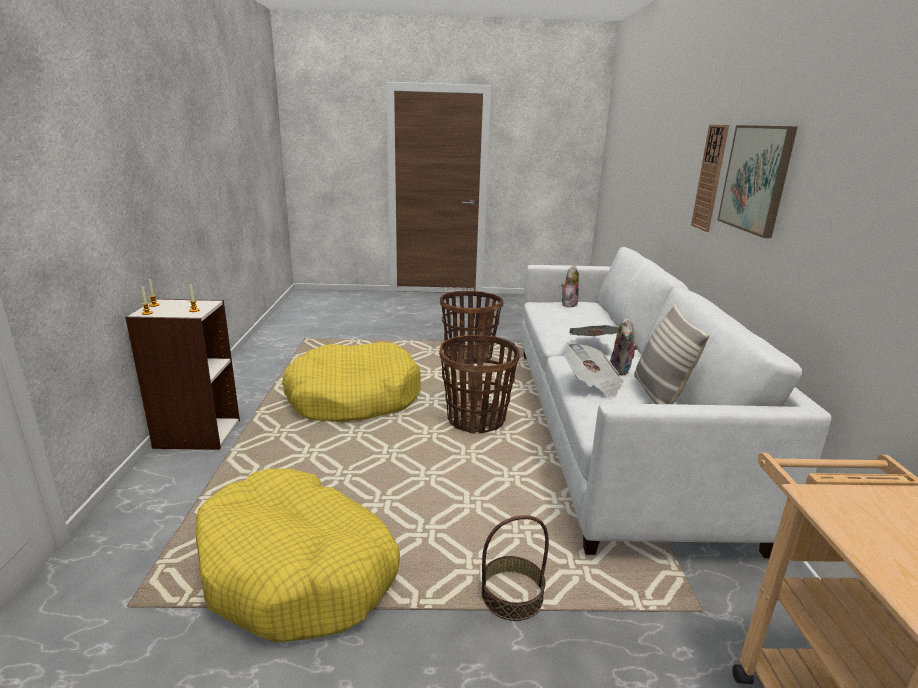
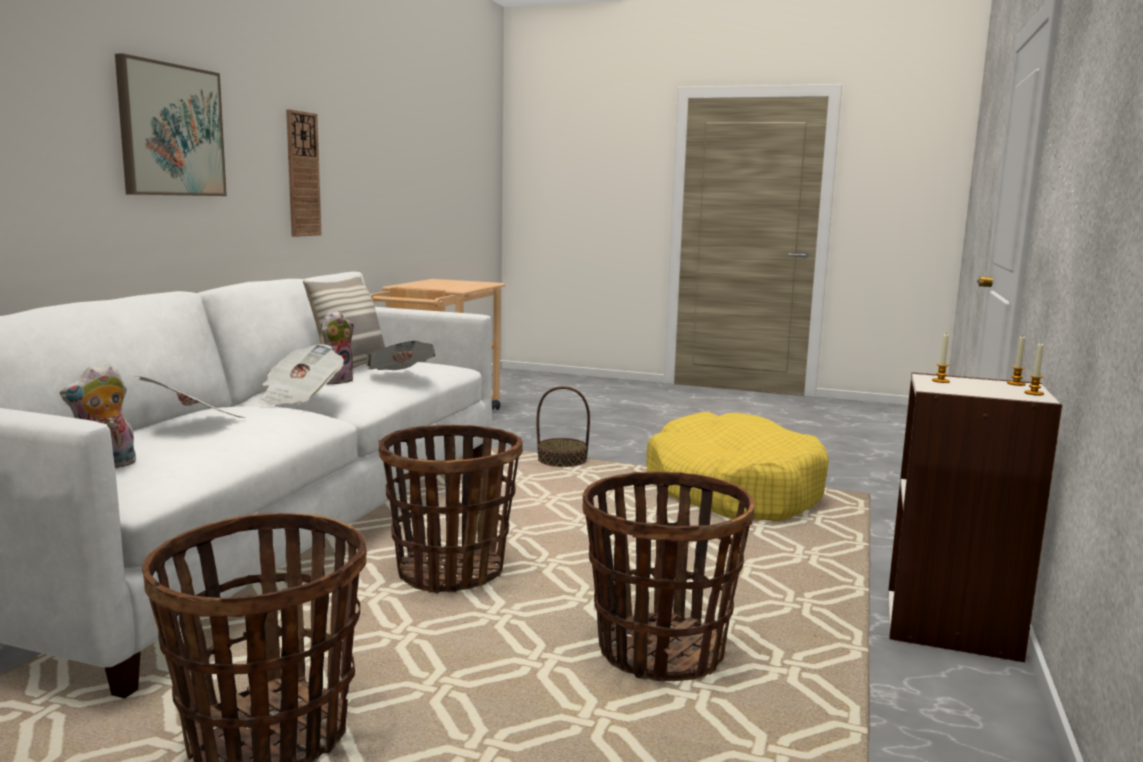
camera: 160 degrees left, 10 degrees down
(353, 397) = (659, 651): yellow dog bed -> basket
(586, 318) = (193, 423): none -> newspaper
(710, 178) = (58, 132): wall clock -> wall clock (302, 174)

